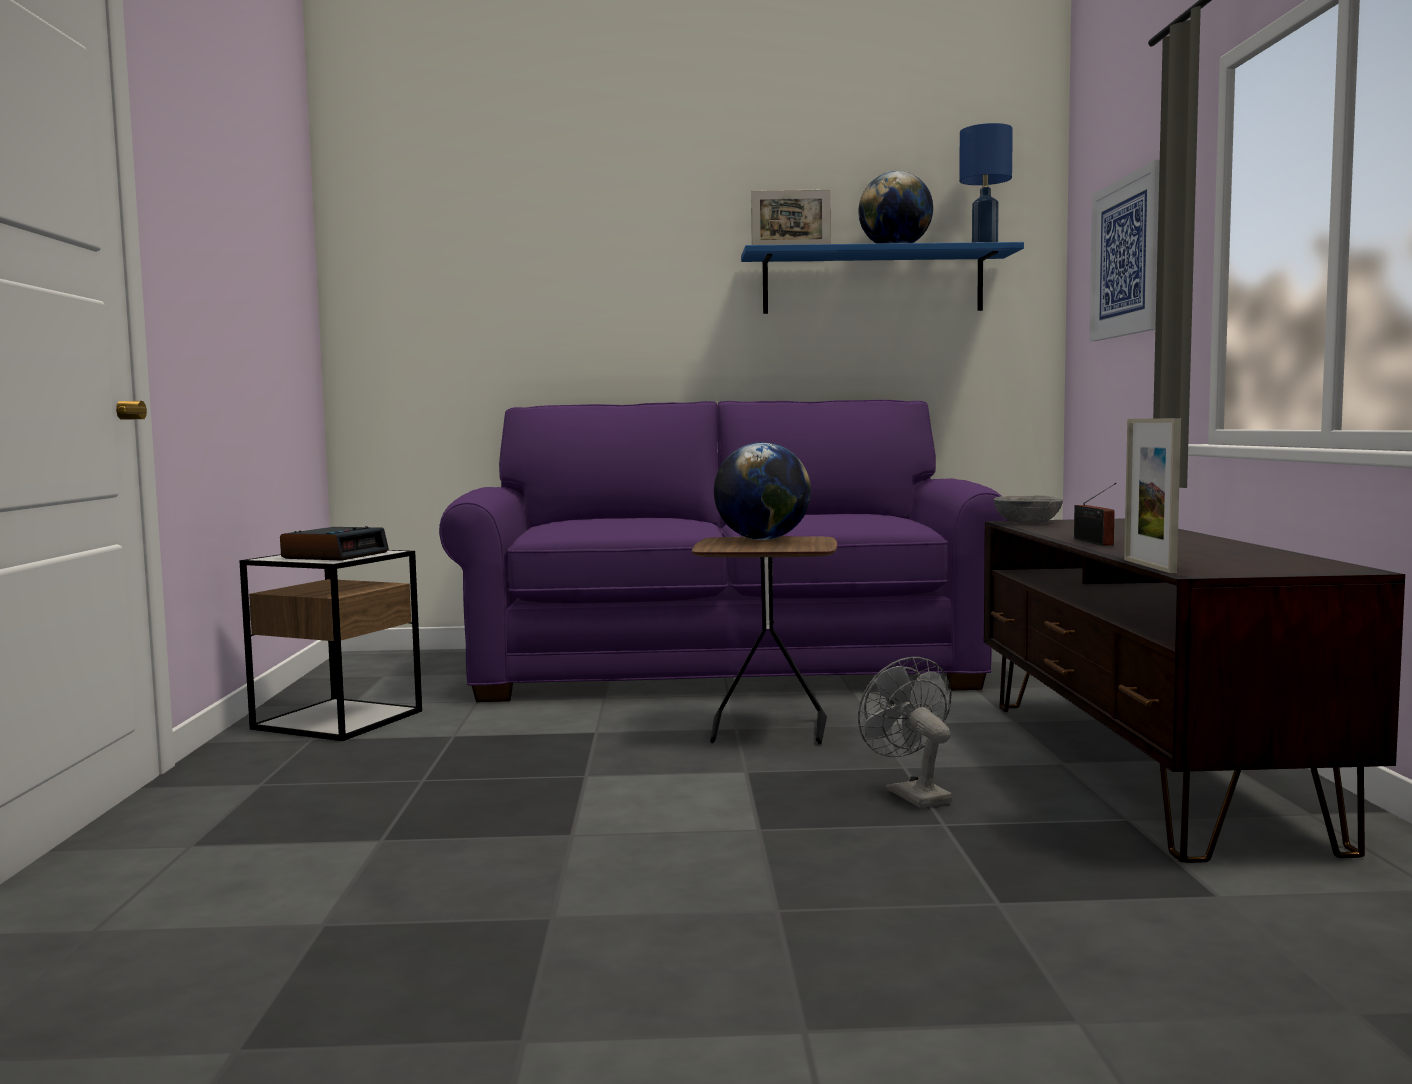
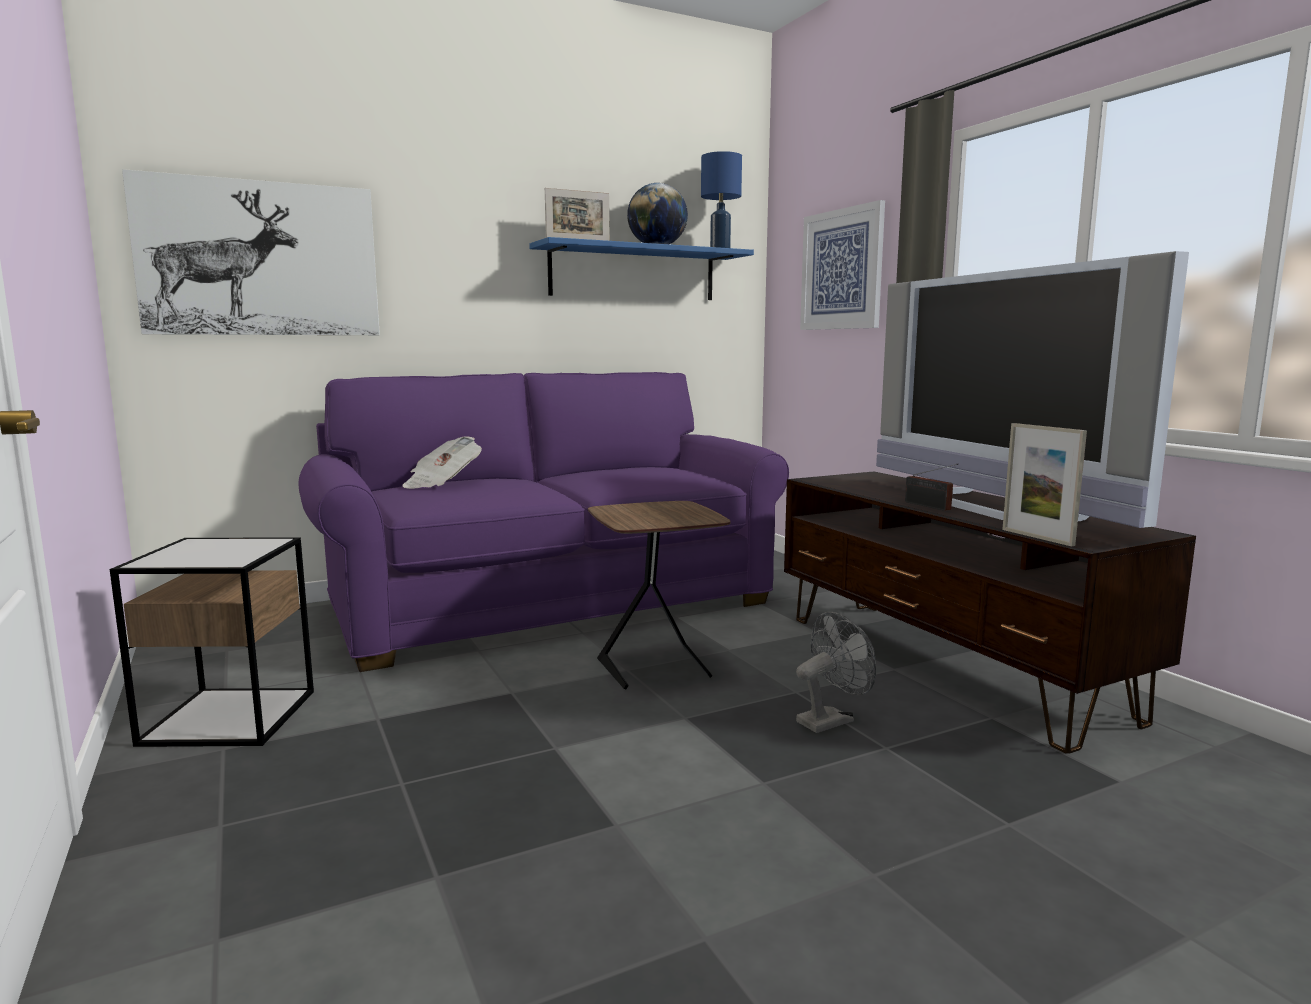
camera: 25 degrees left, 5 degrees up
(335, 555) = (221, 552): alarm clock -> none
(459, 290) = (260, 259): none -> picture
(601, 518) = (442, 484): none -> newspaper
(762, 539) = (644, 508): globe -> none
(911, 794) = (831, 720): grey fan -> grey fan turned 105 degrees clockwise
(1026, 522) = (822, 480): grey bowl -> none
(1179, 546) = (992, 507): none -> television

